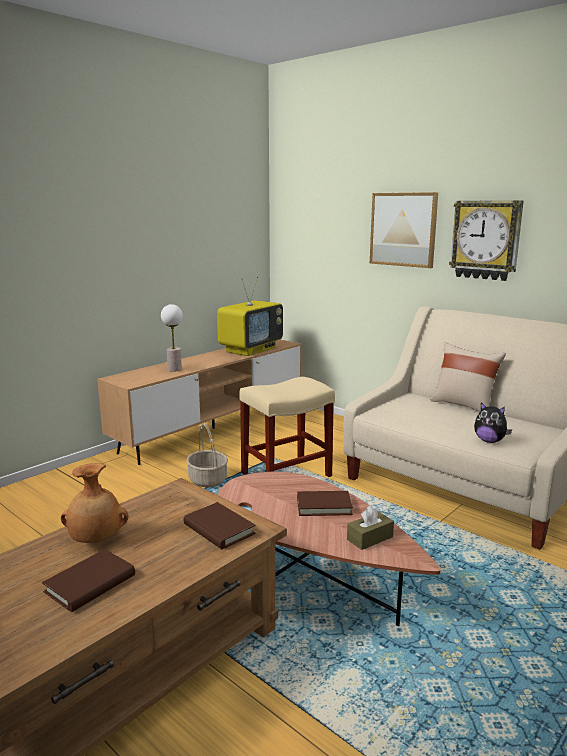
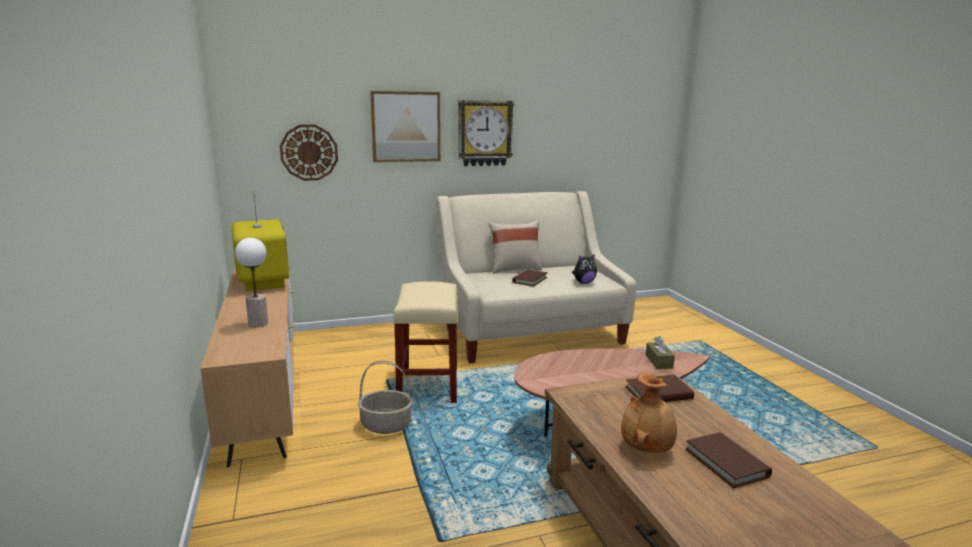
camera: 60 degrees left, 0 degrees up
(324, 506) = (601, 362): brown book -> brown book (530, 280)
(325, 250) = (309, 152): none -> wall clock

